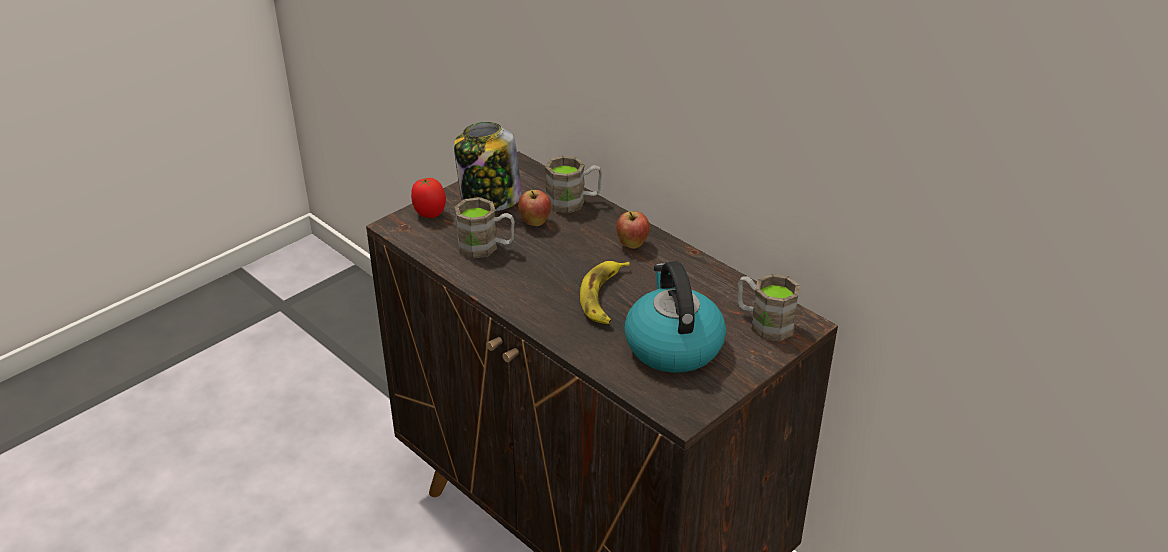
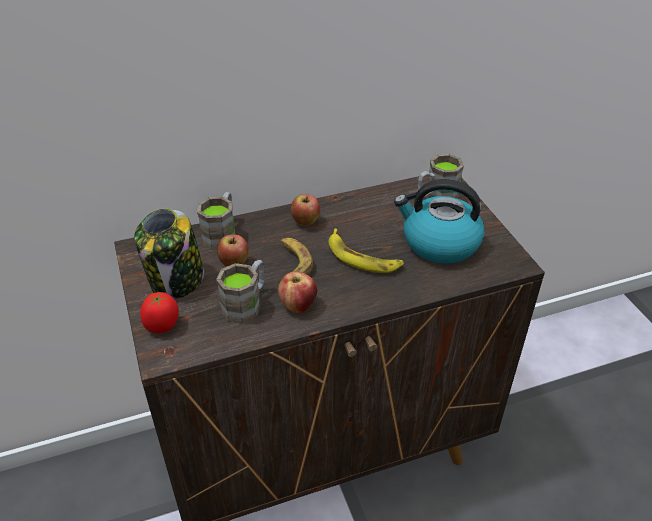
camera: 65 degrees left, 5 degrees up
(503, 277) = (298, 305): none -> apple
(564, 255) = (293, 262): none -> banana

